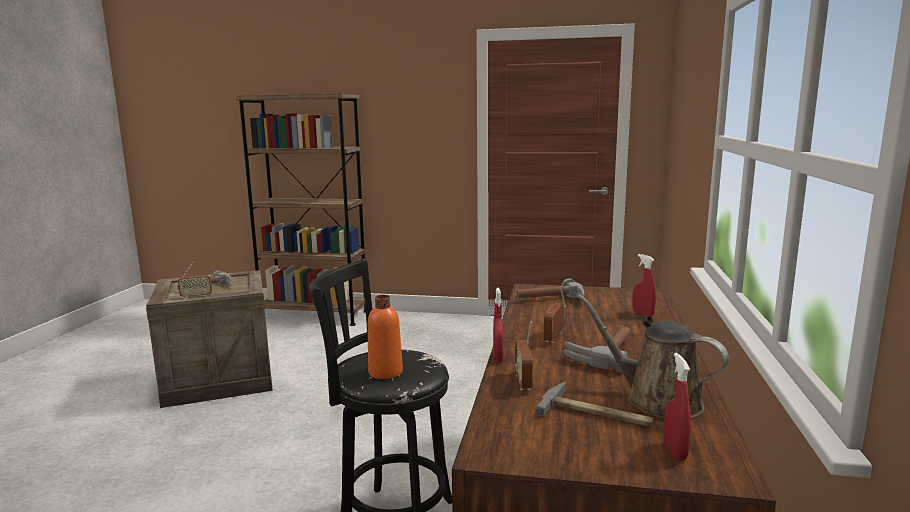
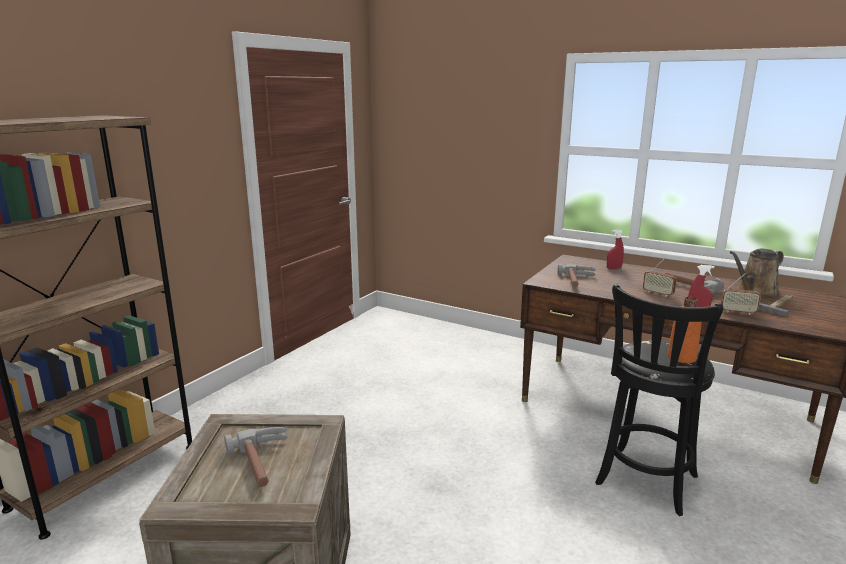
camera: 70 degrees left, 5 degrees up
(196, 296) = (311, 469): radio -> none
(674, 451) = (813, 300): red spray bottle -> none

